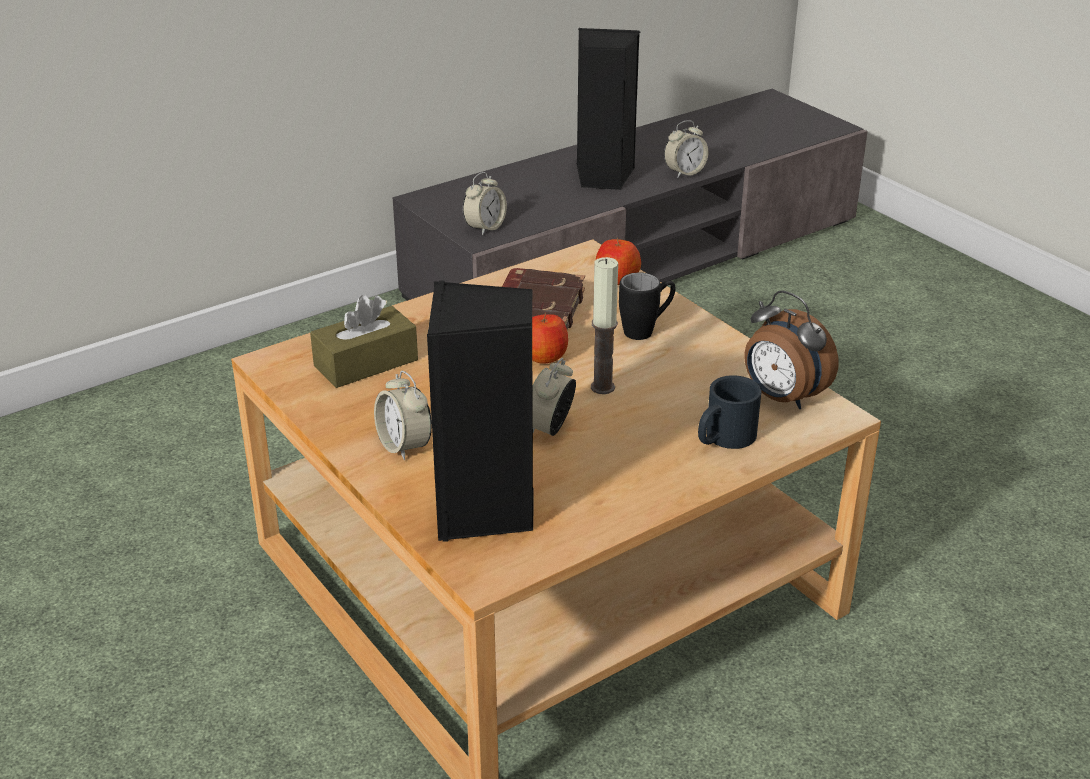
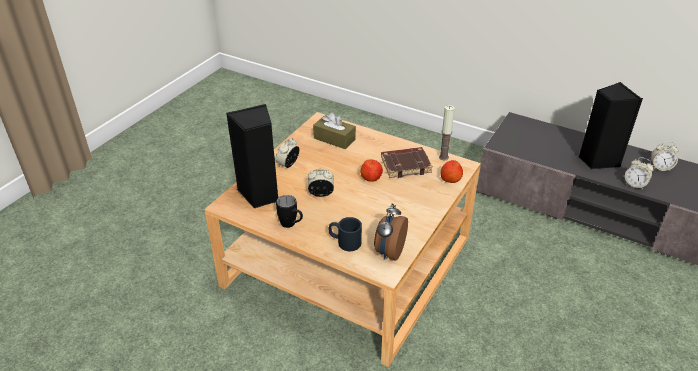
camera: 65 degrees right, 5 degrees up
(485, 228) = (509, 143): alarm clock -> alarm clock (660, 167)
(602, 387) = (360, 199): candle -> candle (443, 157)
(646, 330) = (414, 199): black mug -> black mug (291, 225)

